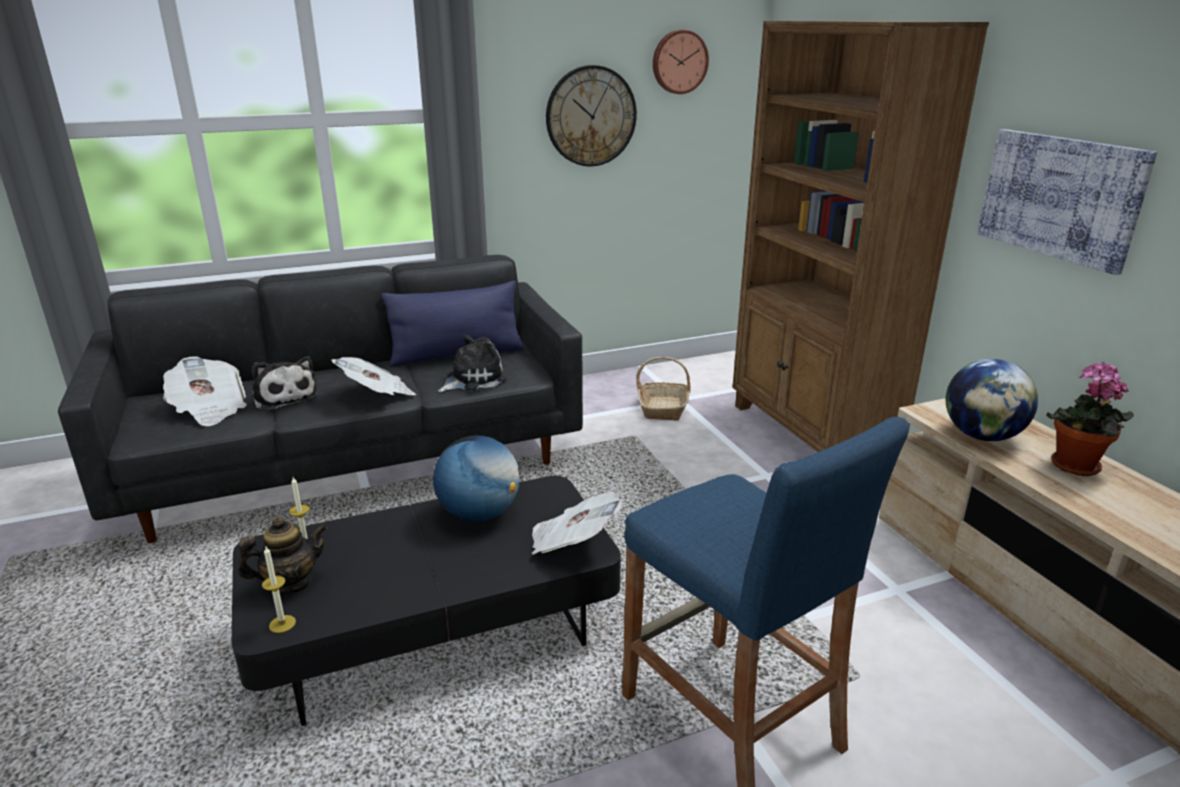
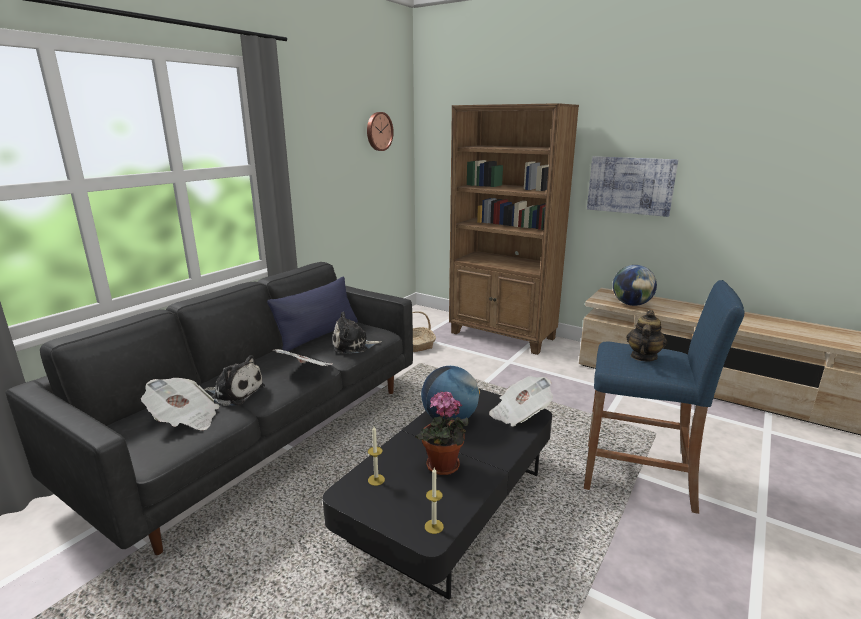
camera: 35 degrees left, 5 degrees down
(290, 583) = (400, 503): teapot -> teapot (643, 357)
(472, 379) = (353, 346): plush toy -> plush toy turned 120 degrees counterclockwise
(591, 116) = (339, 166): wall clock -> none
(1074, 468) = (677, 307): potted plant -> potted plant (442, 468)

